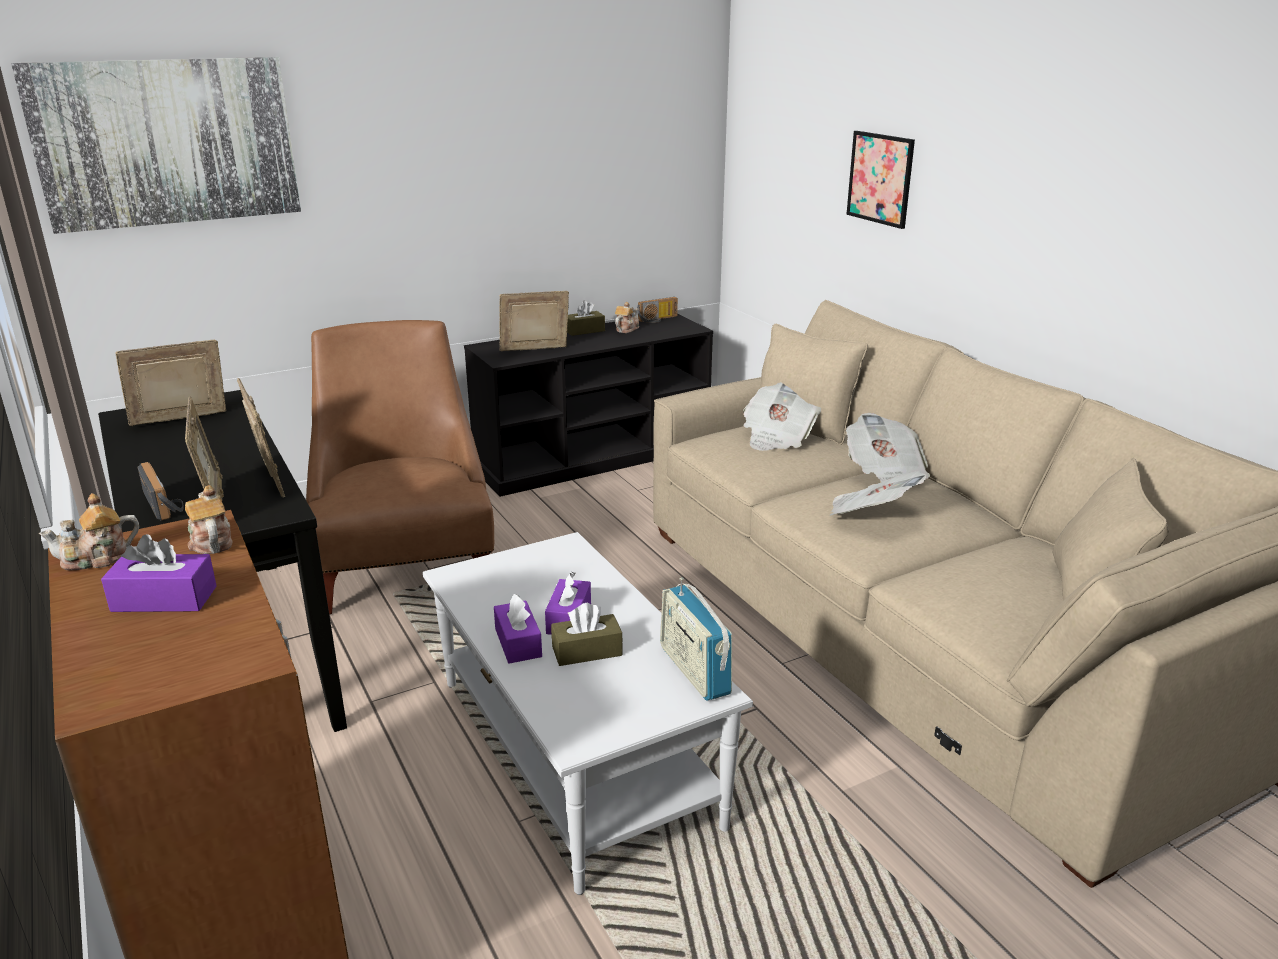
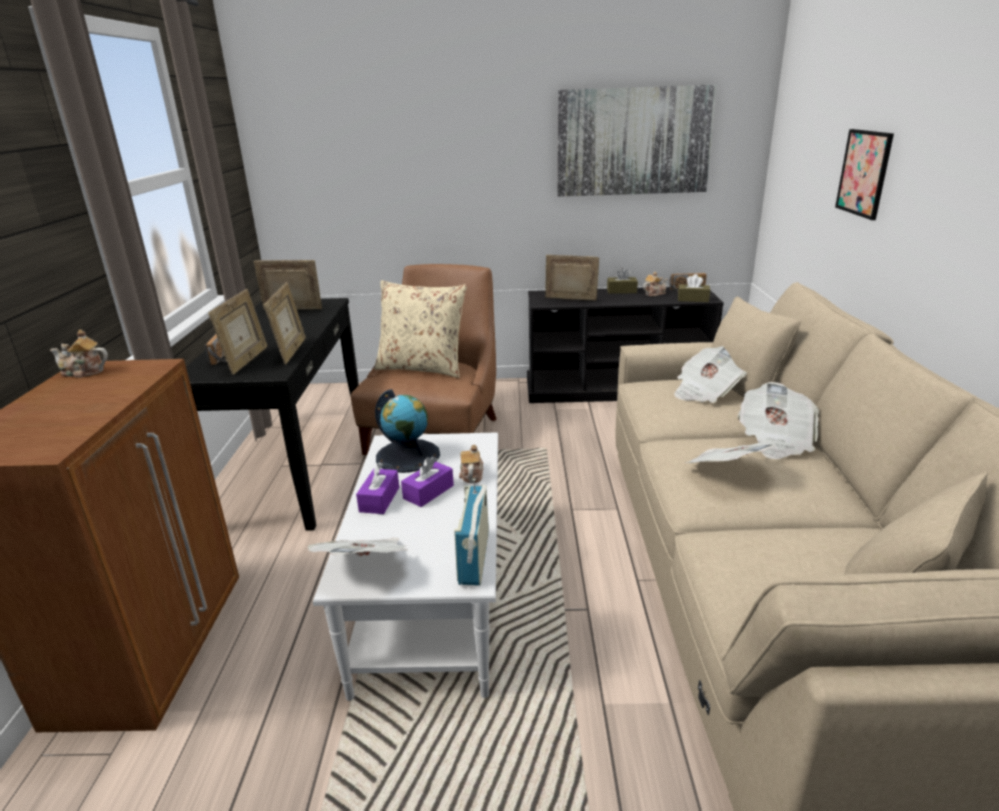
camera: 30 degrees right, 0 degrees up
(164, 599) = (73, 402): purple tissue box -> none
(167, 142) = (339, 135): picture -> picture (633, 142)
(211, 542) = (144, 375): teapot -> teapot (471, 475)
(385, 472) = (422, 367): none -> beige pillow
(497, 584) = (408, 455): none -> globe
(585, 717) = (366, 567): none -> newspaper
(587, 651) = (416, 519): brown tissue box -> brown tissue box (693, 299)

